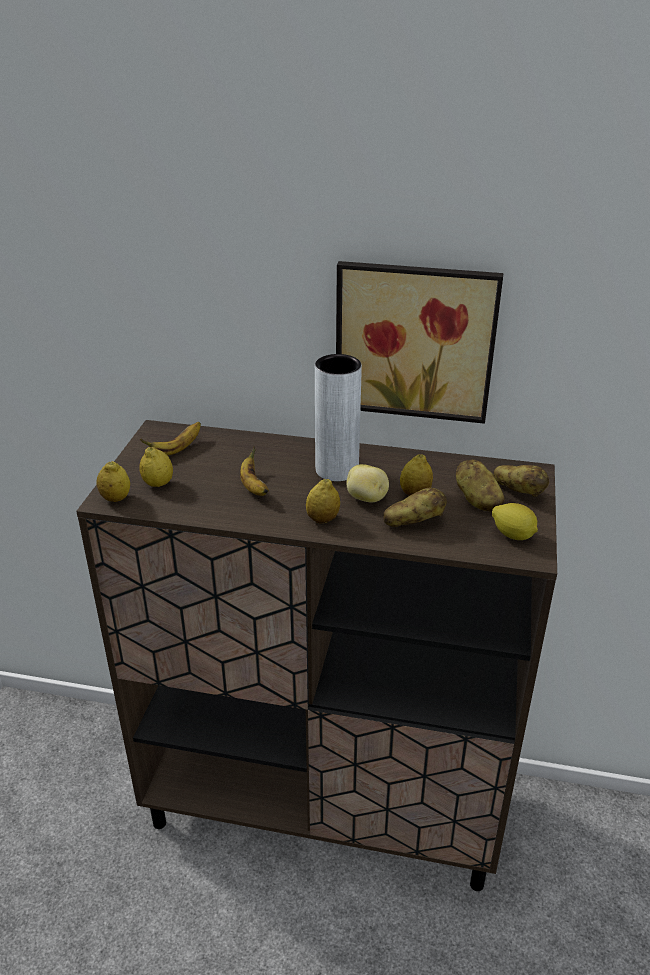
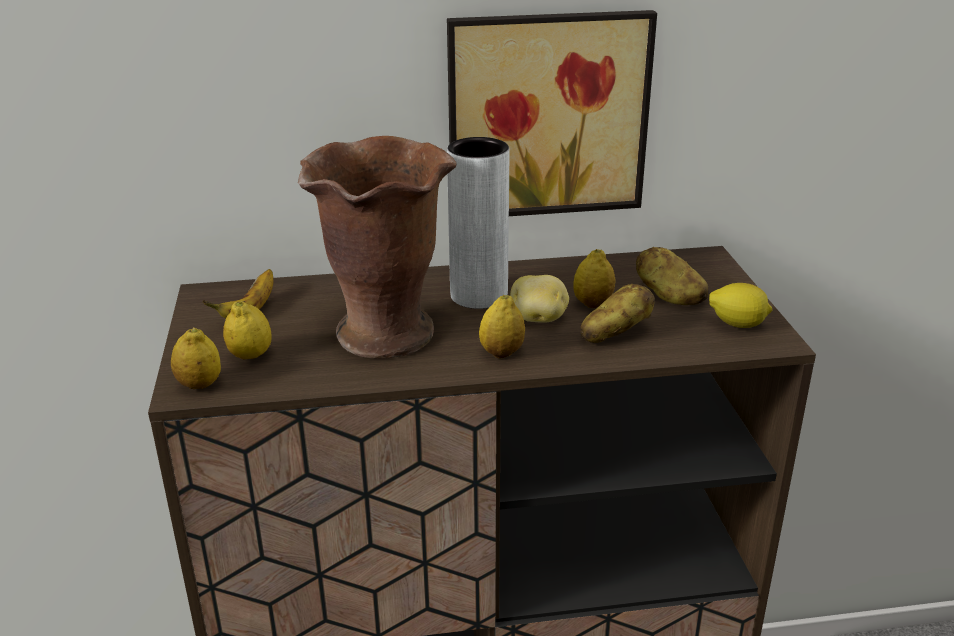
camera: 20 degrees left, 5 degrees down
(253, 486) = (384, 334): banana -> brown vase
(519, 492) = (708, 279): potato -> none

